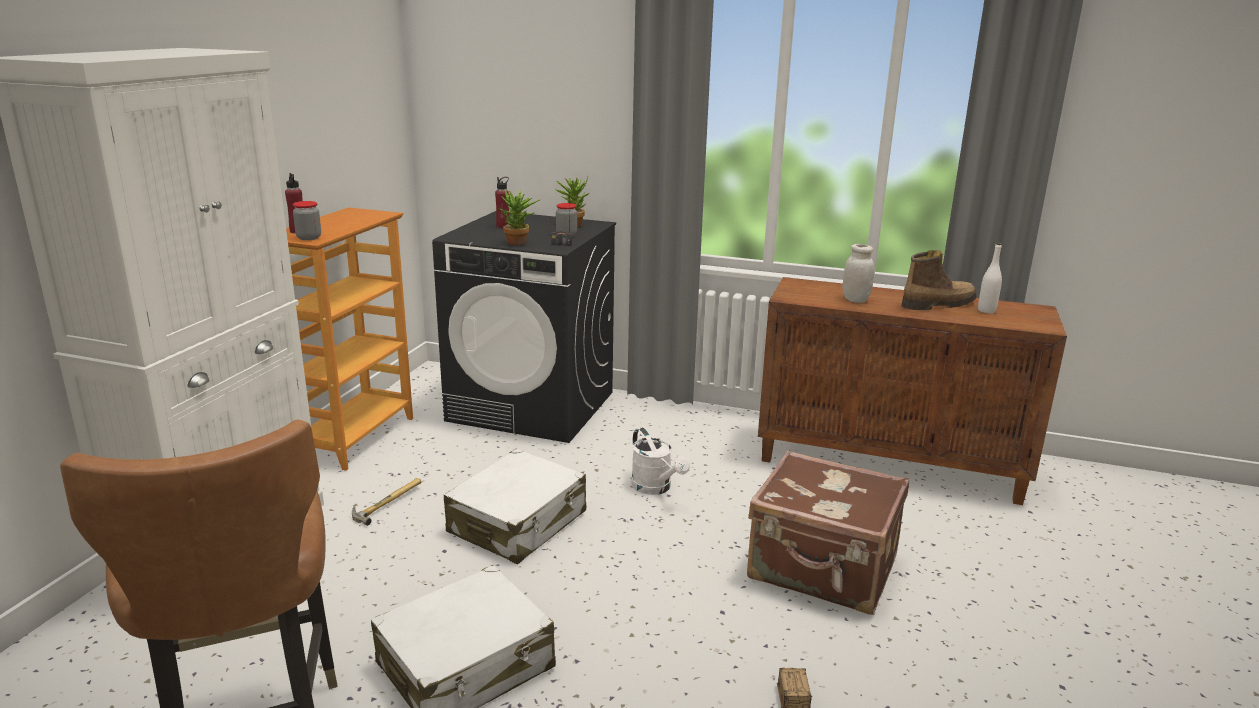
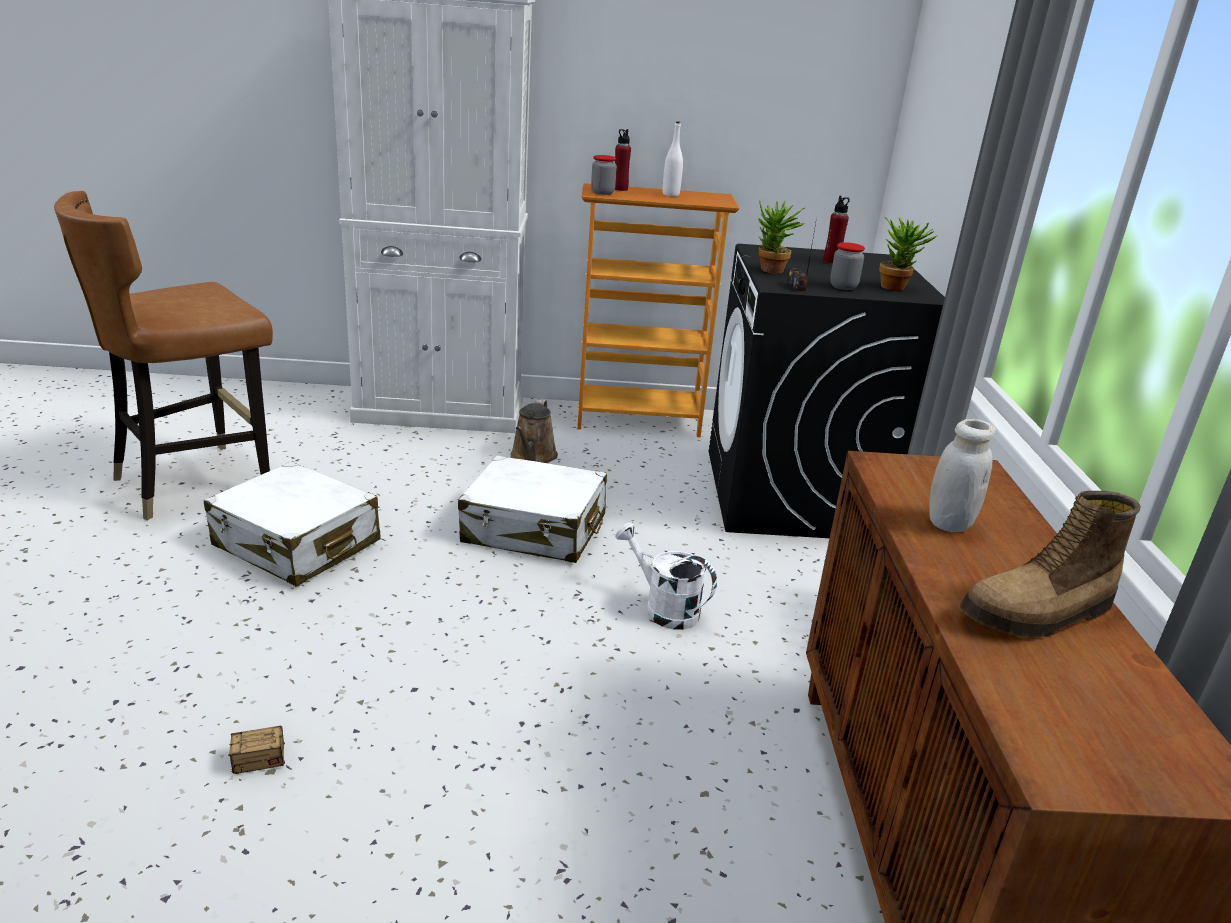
camera: 70 degrees right, 5 degrees up
(385, 503) = (532, 457): hammer -> brown watering can
(656, 488) = (663, 608): white watering can -> white watering can turned 90 degrees clockwise
(823, 570) = (537, 777): brown suitcase -> none
(937, 304) = (1038, 614): boot -> boot turned 105 degrees clockwise
(986, 310) = (1082, 683): white bottle -> white bottle (670, 194)

